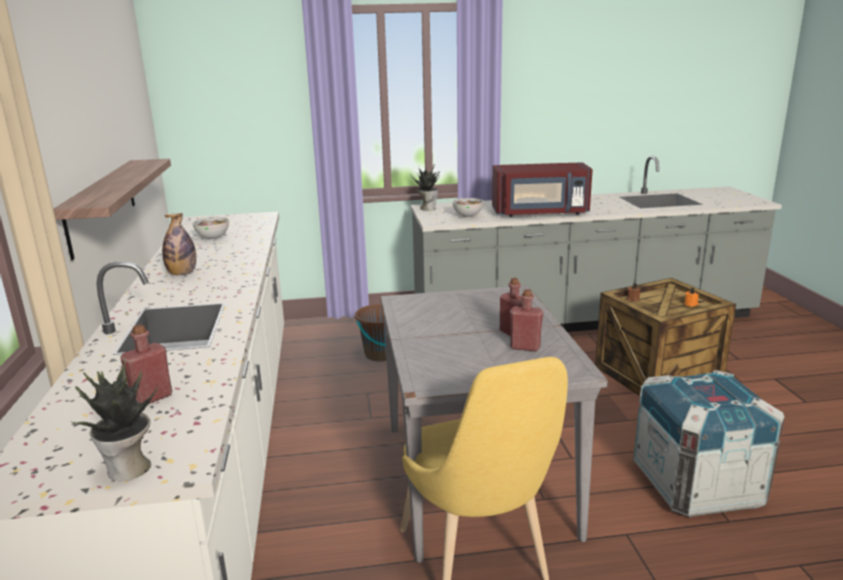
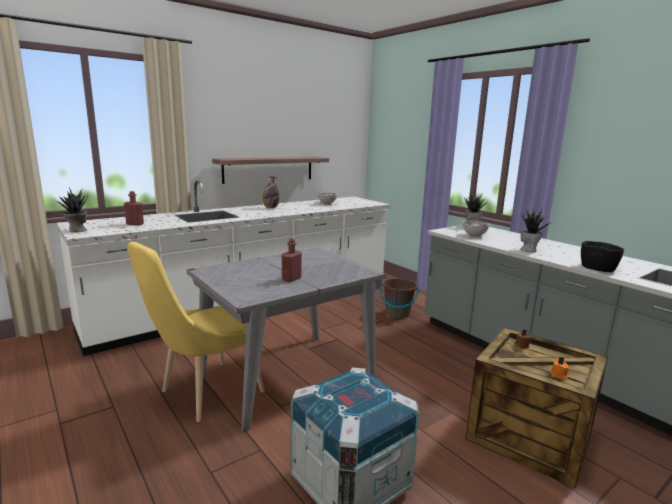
camera: 60 degrees right, 5 degrees down
(525, 347) = (272, 284): red bottle -> none
(540, 213) = (529, 250): red microwave -> potted plant
(610, 209) = (598, 268): none -> black bowl

